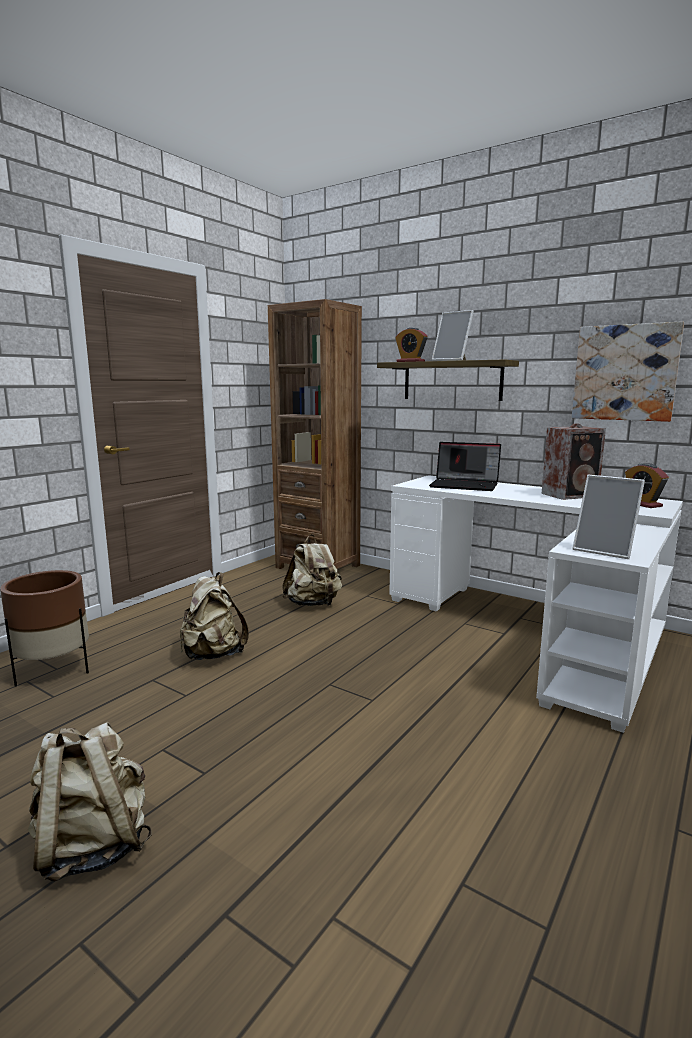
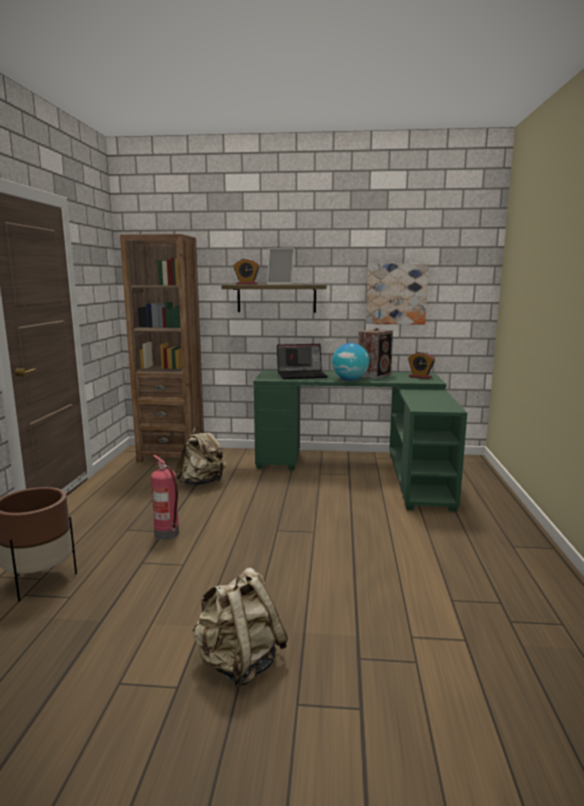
camera: 30 degrees left, 0 degrees up
(213, 654) = (168, 534): beige backpack -> fire extinguisher
(520, 497) = (350, 380): none -> globe
(535, 630) = (364, 469): white desk -> green desk
(605, 550) = (436, 406): picture frame -> none

